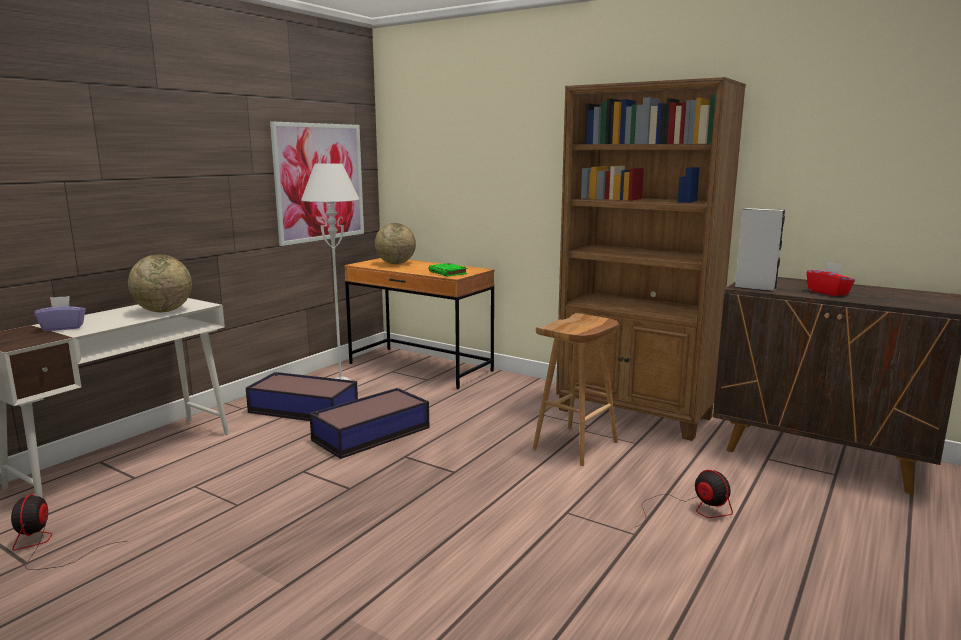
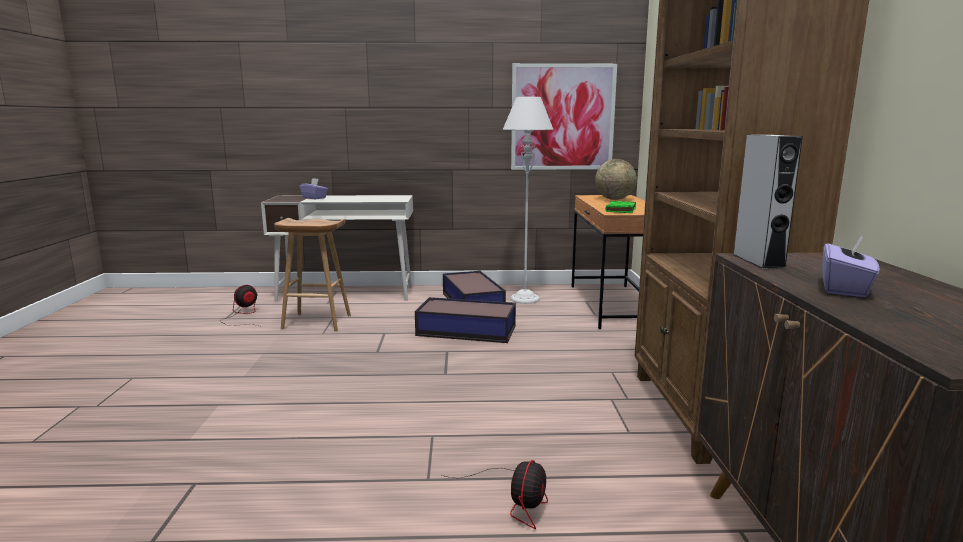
camera: 55 degrees right, 0 degrees up
(163, 311) = (373, 199): globe -> none
(575, 446) = (569, 405): brown stool -> brown stool (315, 322)
(828, 292) = (845, 289): red tissue box -> purple tissue box

